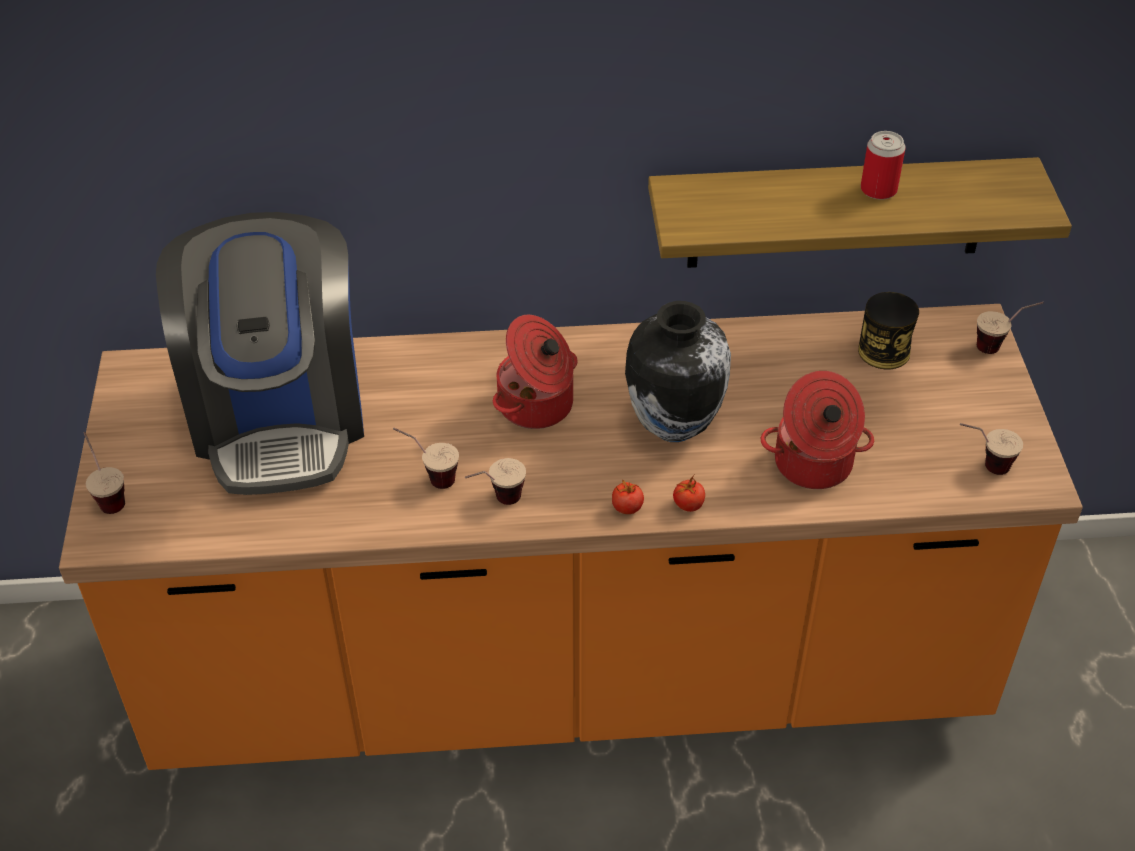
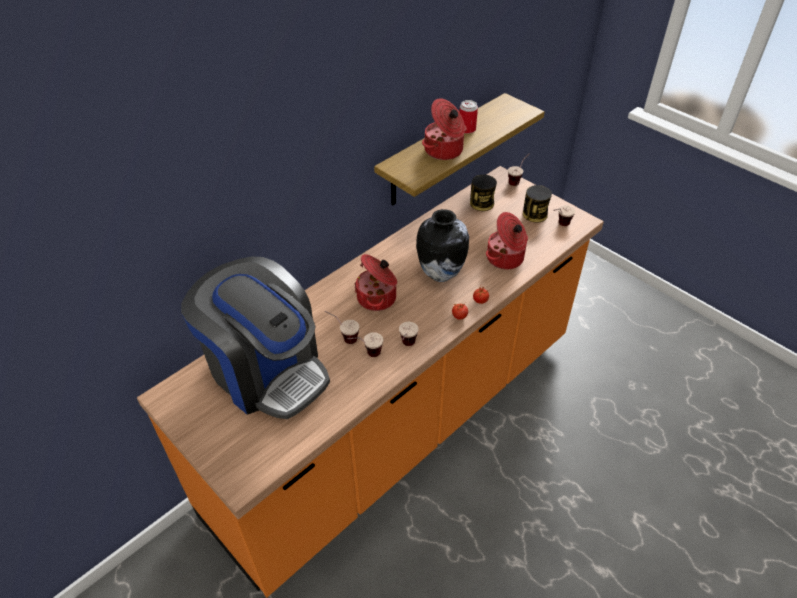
camera: 40 degrees left, 0 degrees up
(108, 495) = (221, 461): cup -> cup (343, 337)
(791, 207) = (444, 151): none -> cooking pot
(959, 422) = (535, 214): none -> can

